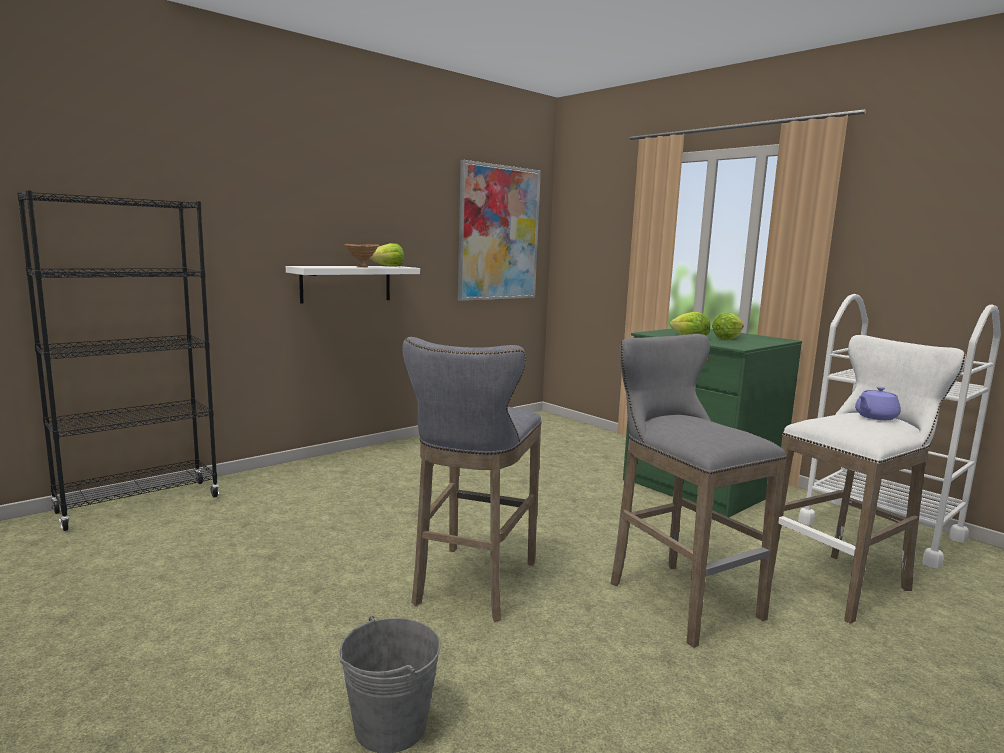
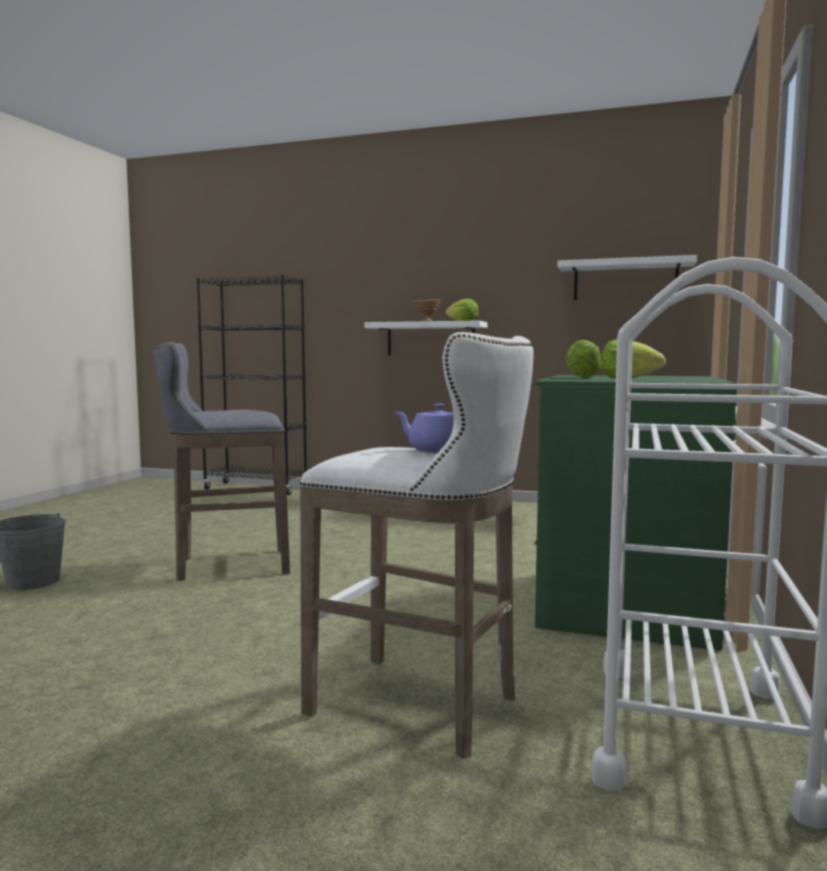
camera: 60 degrees right, 5 degrees down
(499, 233) = (625, 280): picture -> white shelf
(677, 597) = (278, 627): grey stool -> none

